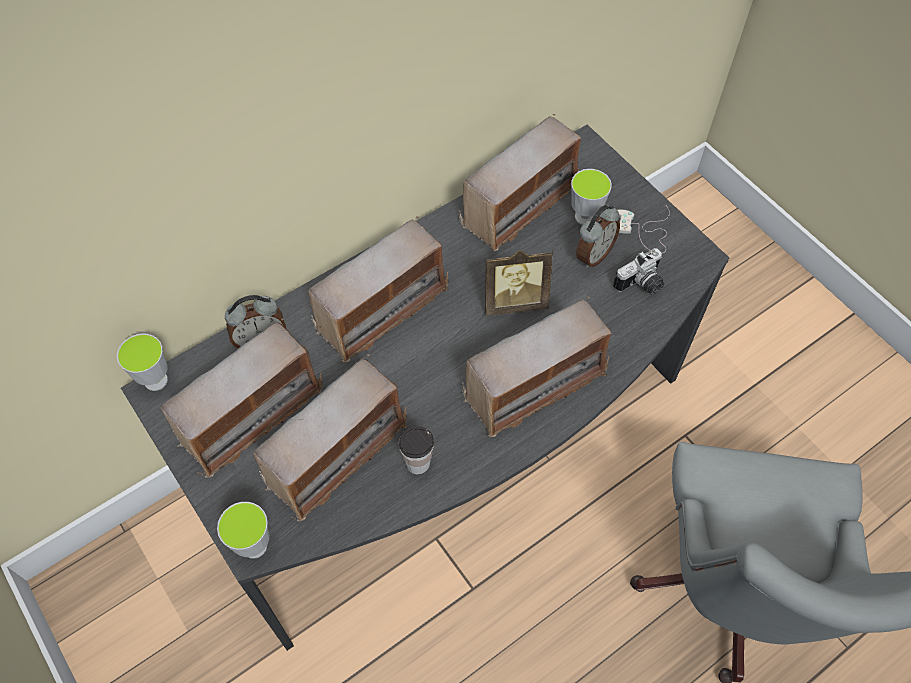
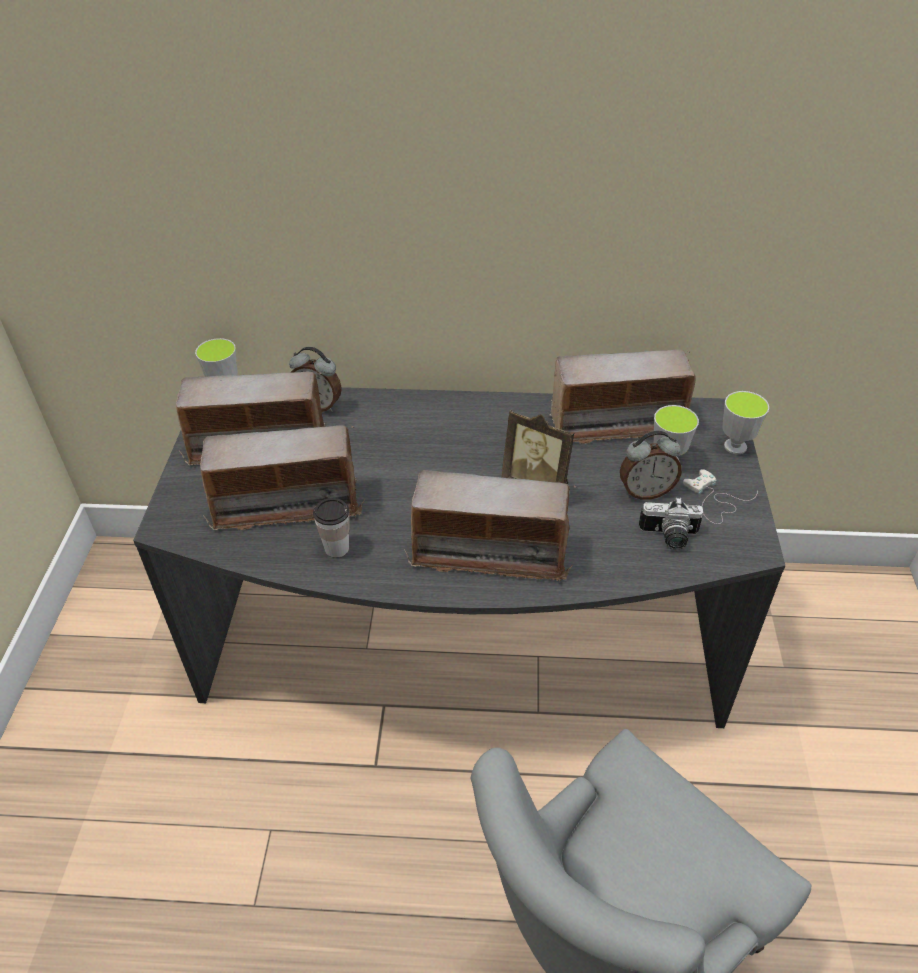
camera: 40 degrees right, 15 degrees down
(254, 546) = (168, 526): cup -> cup (735, 446)
(382, 308) = (426, 433): radio -> none

